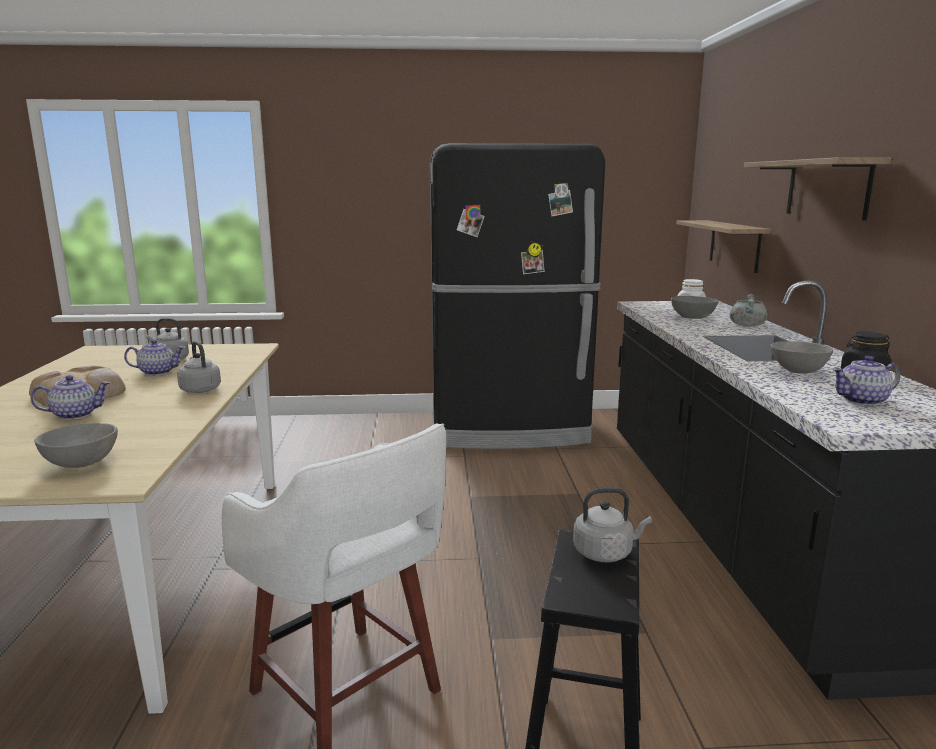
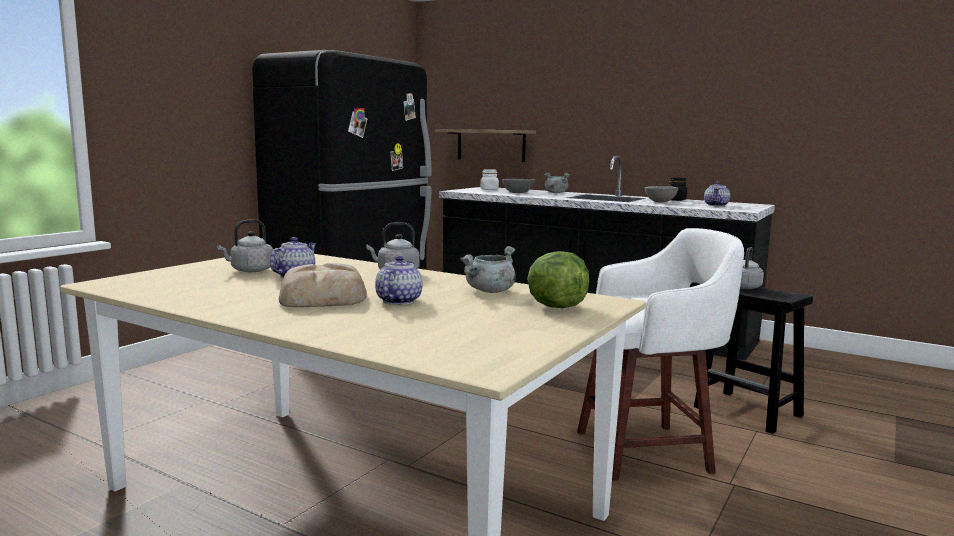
camera: 55 degrees left, 5 degrees down
(81, 464) = (555, 306): grey bowl -> lettuce
(141, 430) = (490, 291): none -> grey cooking pot
(827, 188) = (593, 102): shelf -> none

